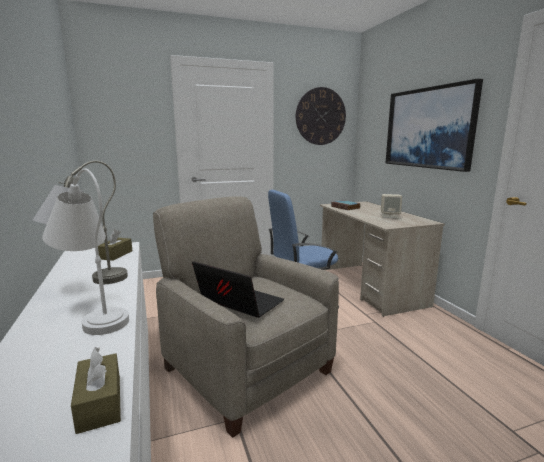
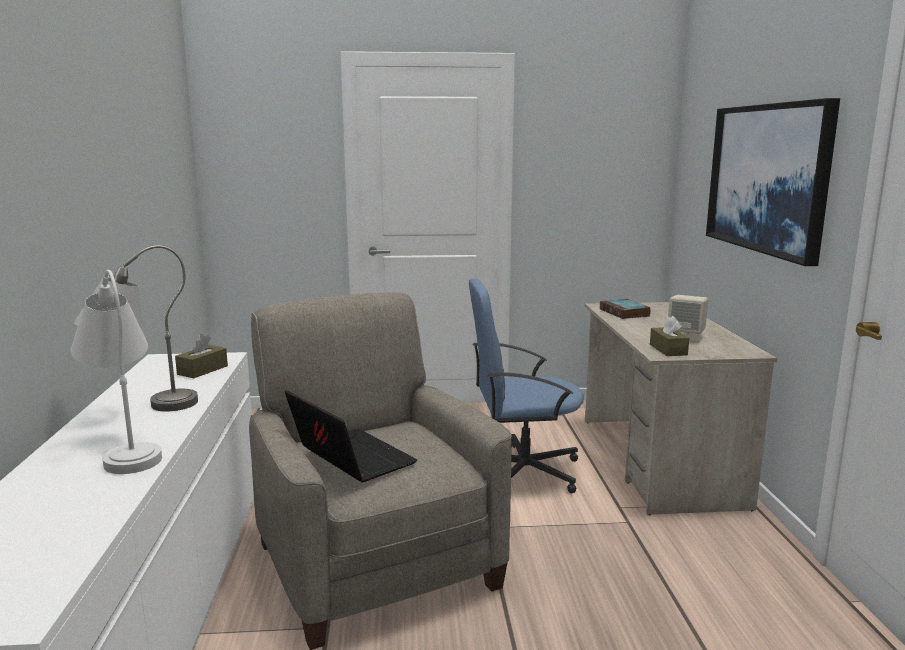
camera: 15 degrees right, 0 degrees up
(99, 403) = (75, 544): brown tissue box -> brown tissue box (668, 350)
(320, 116) = (603, 144): wall clock -> none

